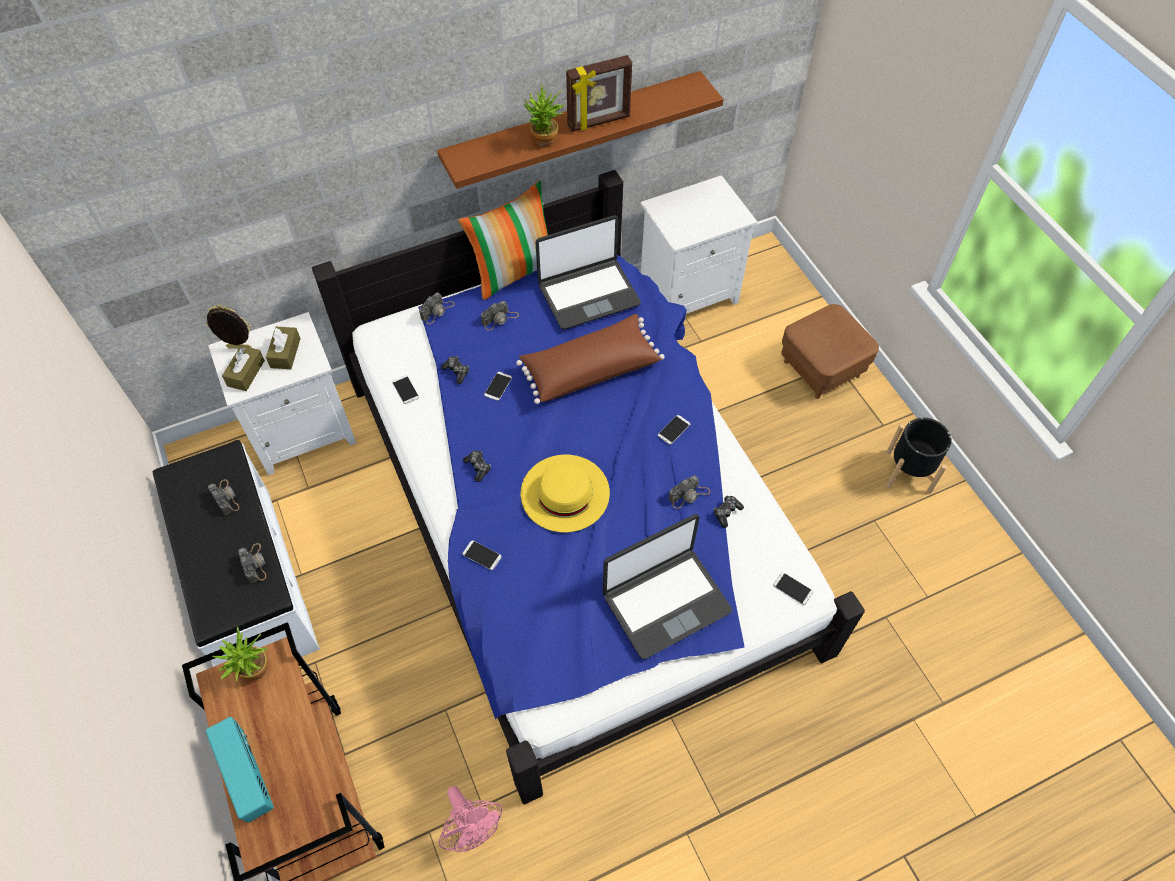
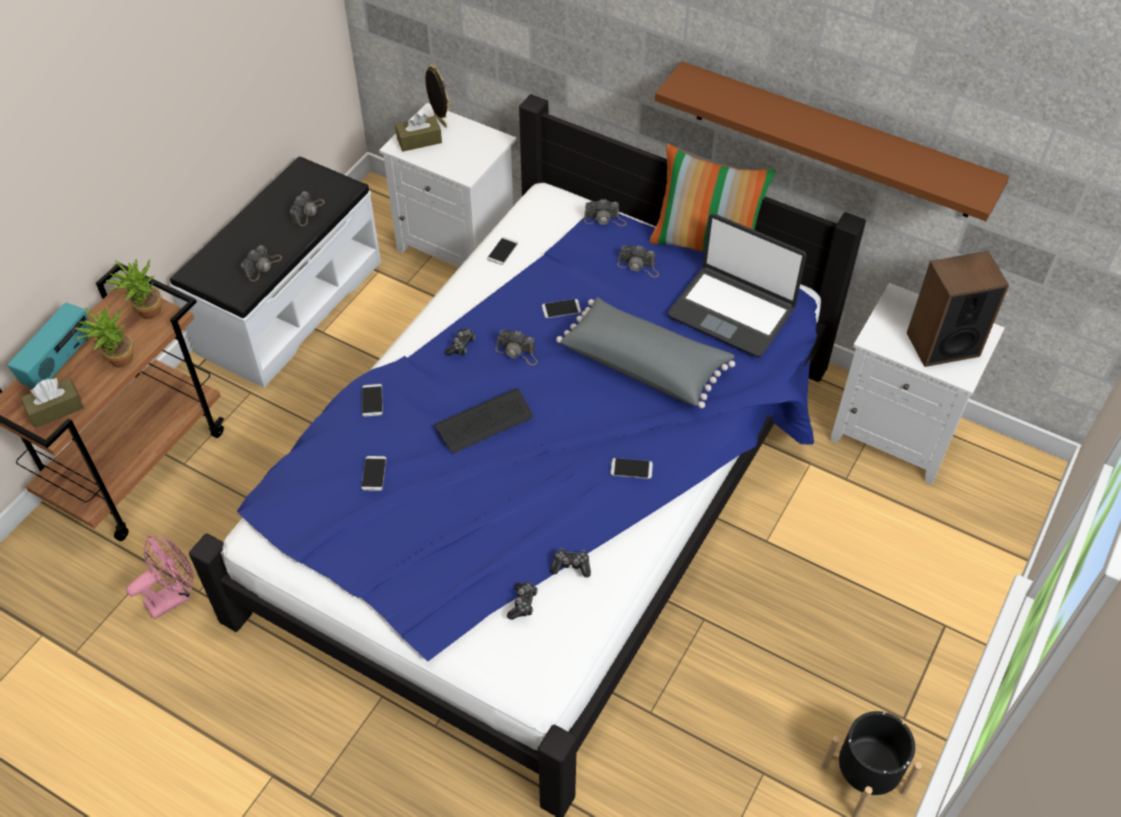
camera: 55 degrees right, 5 degrees down
(285, 353) = (460, 150): brown tissue box -> brown tissue box (56, 409)
(456, 372) = (549, 271): game controller -> game controller (523, 603)
(473, 829) = (174, 597): pink fan -> pink fan turned 150 degrees counterclockwise
(545, 144) = (768, 122): potted plant -> potted plant (117, 361)
(565, 492) = (484, 422): yellow hat -> keyboard
(589, 368) = (645, 363): brown pillow -> grey pillow
(599, 122) = (841, 142): picture frame -> none
(665, 602) = (427, 566): laptop -> none
(689, 495) = (564, 522): camera -> camera (517, 352)
(710, 210) = (942, 344): none -> speaker
(793, 588) = (530, 674): phone -> phone (374, 473)
(821, 368) = (923, 612): brown ottoman -> none

